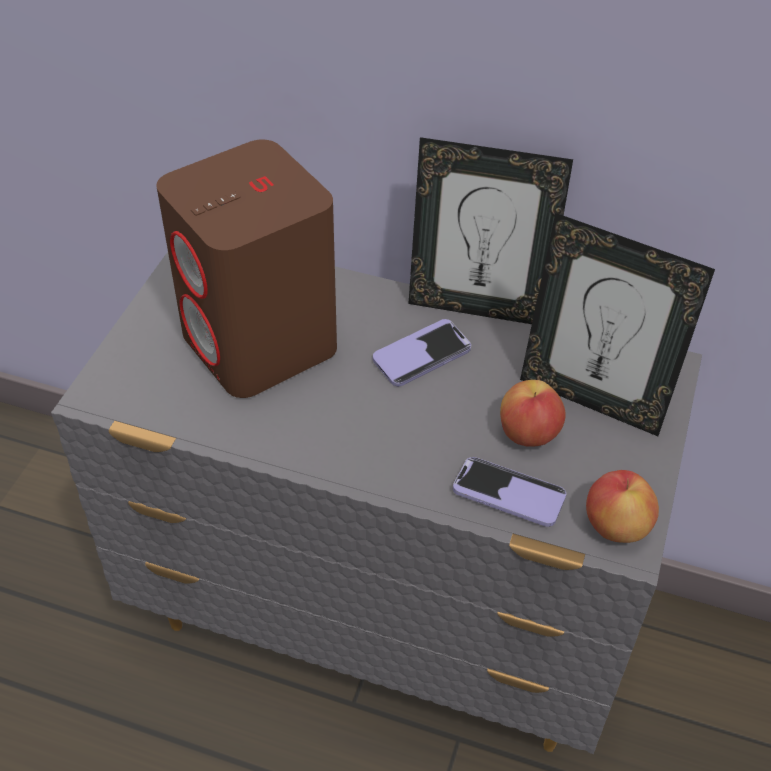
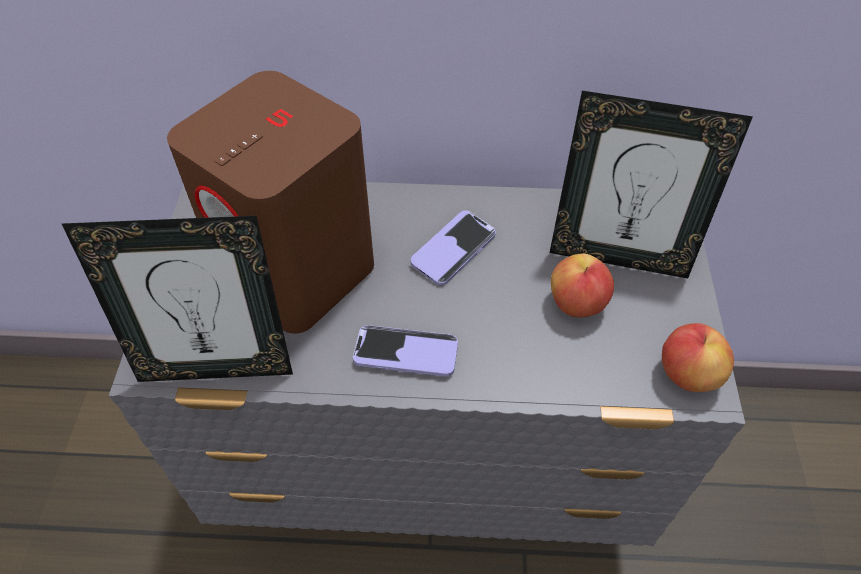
camera: 15 degrees left, 5 degrees up
(477, 307) = (486, 192): picture frame -> picture frame (217, 366)
(508, 494) = (582, 367): phone -> phone (406, 352)

